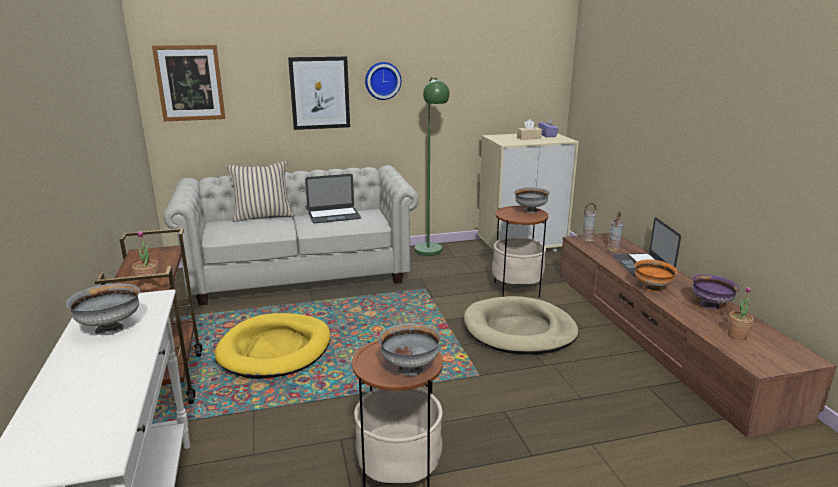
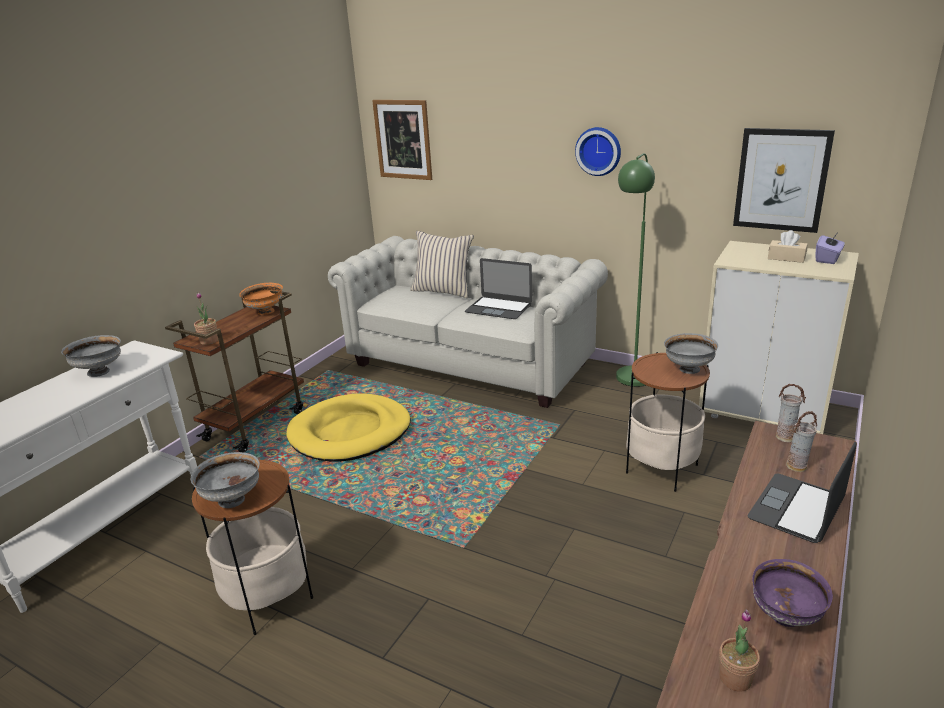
camera: 45 degrees right, 5 degrees up
(319, 93) = (525, 160): picture -> picture (781, 180)
(519, 330) = (583, 520): beige dog bed -> none
(652, 288) = (742, 548): orange bowl -> orange bowl (265, 312)

